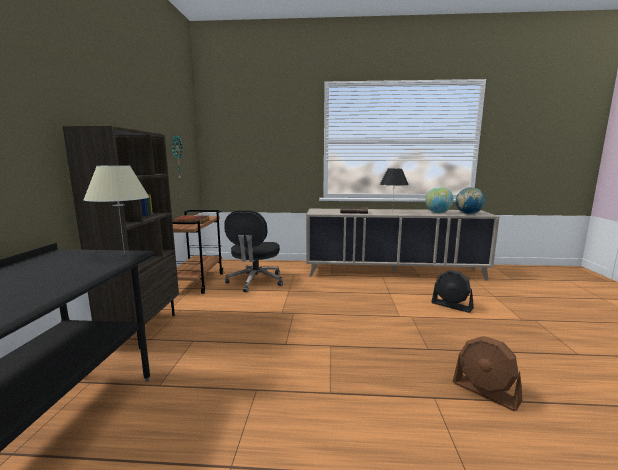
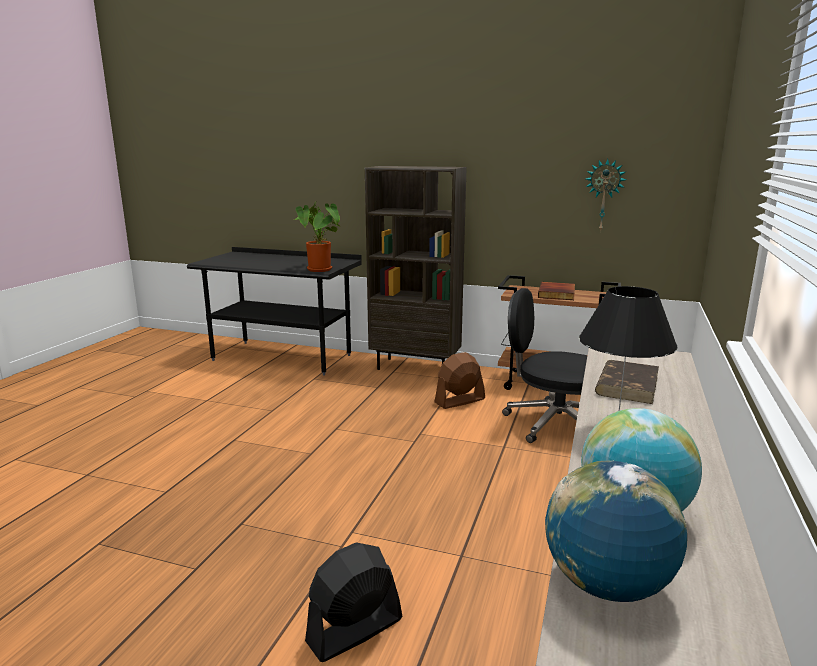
camera: 105 degrees right, 5 degrees up
(125, 255) = (321, 270): beige table lamp -> potted plant
(486, 392) = (130, 530): brown fan -> brown fan (459, 401)

